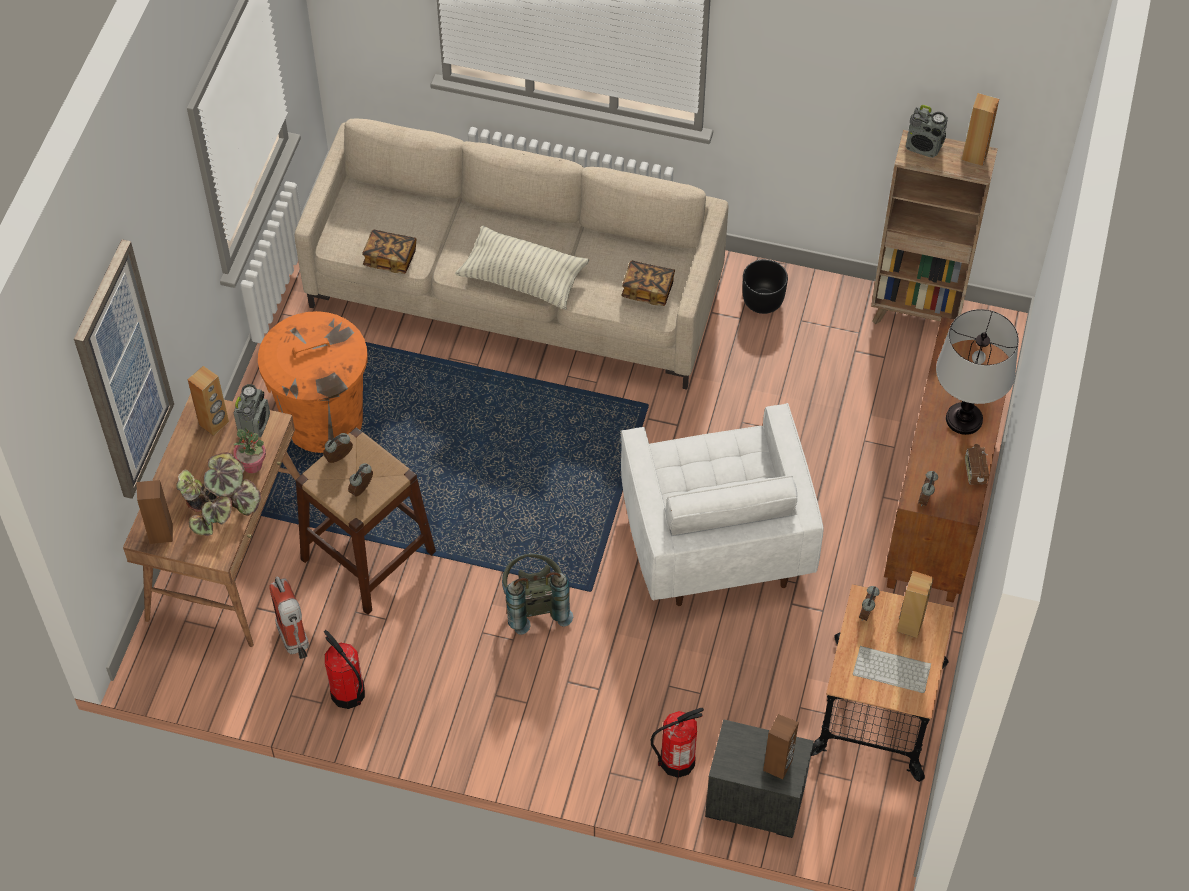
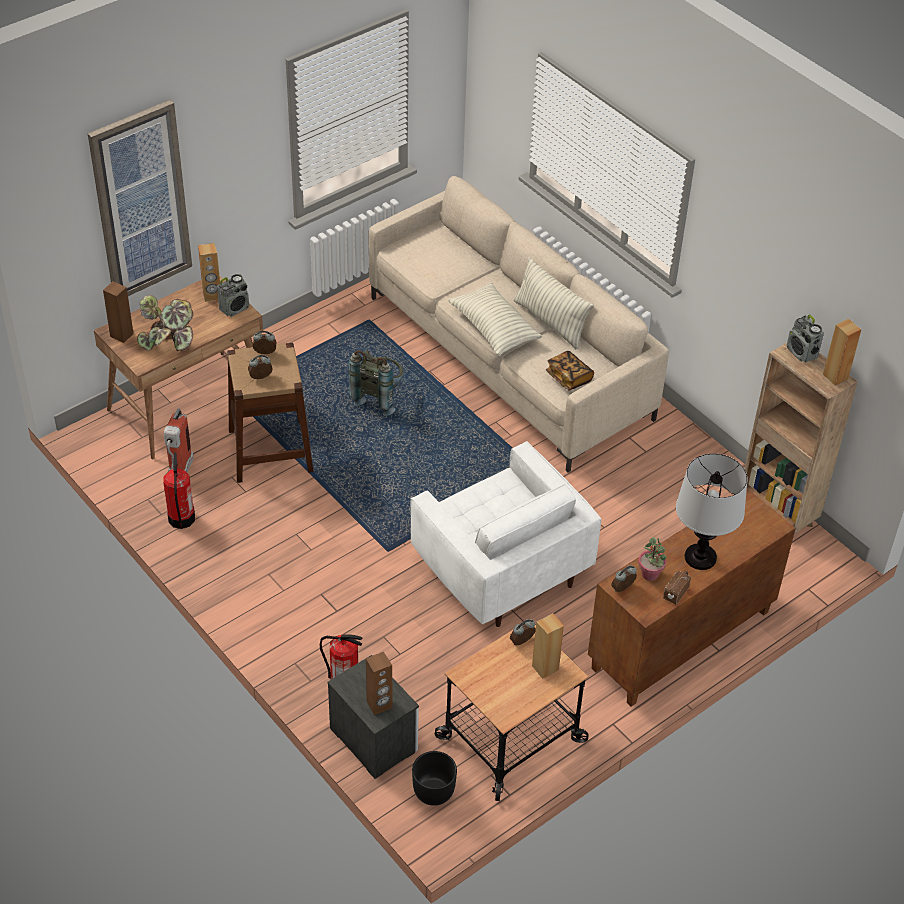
camera: 35 degrees right, 10 degrees down
(252, 465) = (211, 329): potted plant -> potted plant (650, 574)
(323, 420) = (318, 363): orange trash can -> none
(390, 258) = (420, 275): book -> none
(534, 605) = (344, 538): grey backpack -> grey backpack (378, 396)
(572, 235) = (550, 322): none -> pillow
(715, 538) = (501, 569): white armchair -> white armchair turned 60 degrees counterclockwise
(763, 300) = (672, 449): black planter -> black planter (434, 791)
(893, 669) = (506, 686): keyboard -> none

